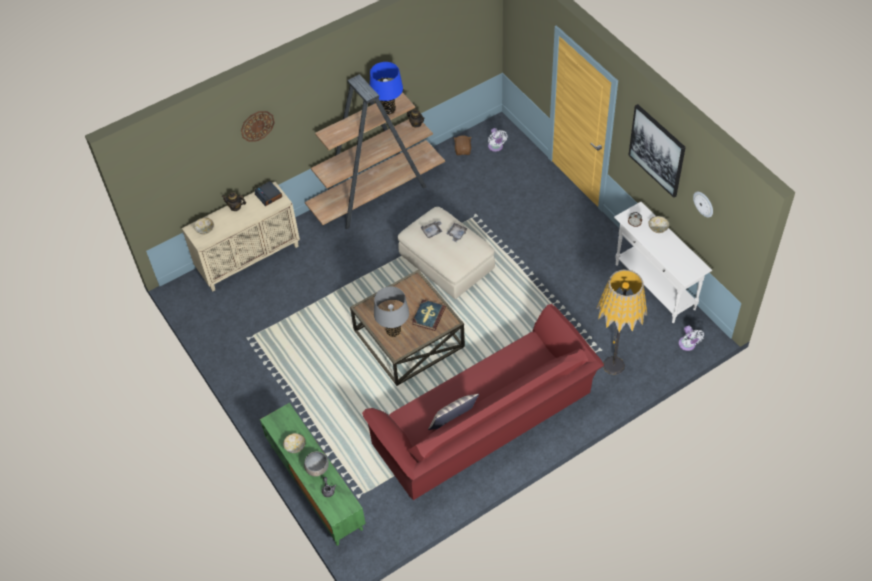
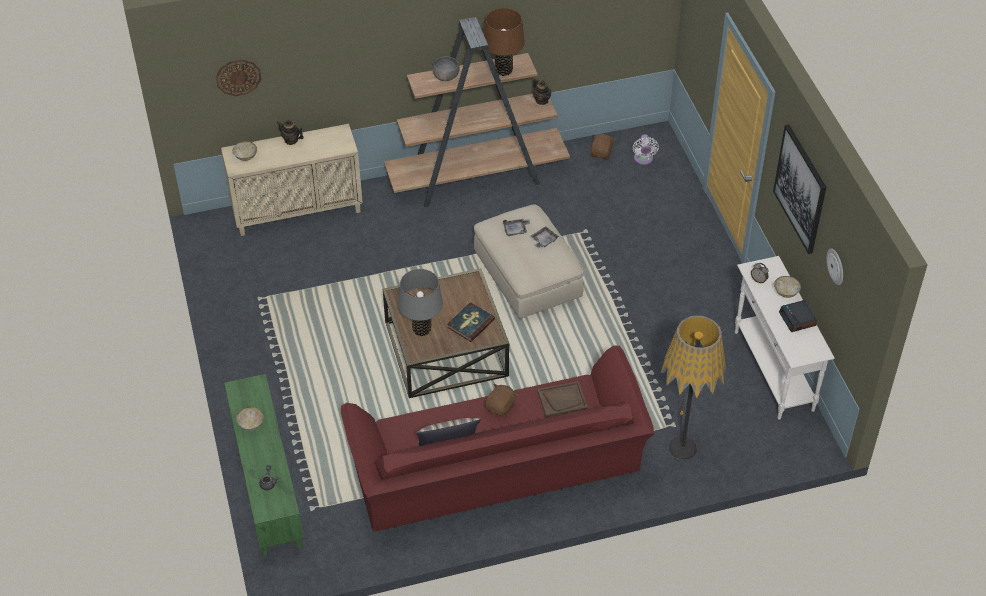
camera: 15 degrees right, 5 degrees down
(257, 125) = (335, 46): wall clock -> wall clock (238, 77)
(269, 196) = (334, 137): alarm clock -> alarm clock (798, 319)
(317, 468) = (266, 455): grey bowl -> grey bowl (446, 76)
(388, 110) = (503, 70): blue table lamp -> brown table lamp
(479, 376) = (501, 407): none -> brown plush toy
(522, 357) = (562, 400): none -> brown tray
(687, 345) = (786, 450): white fan -> none

